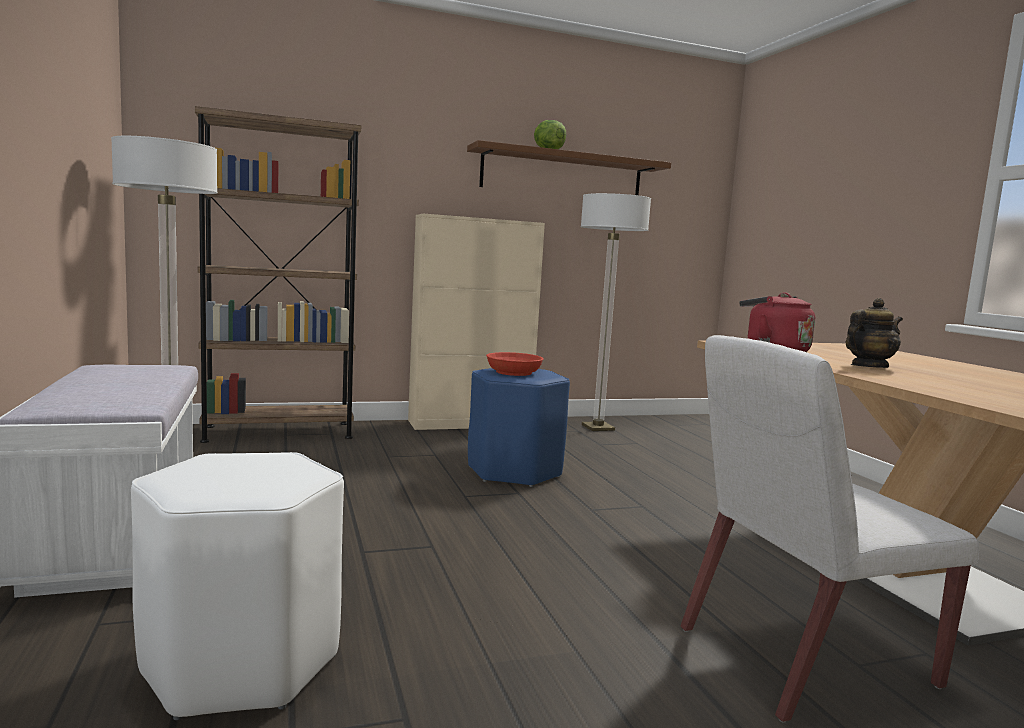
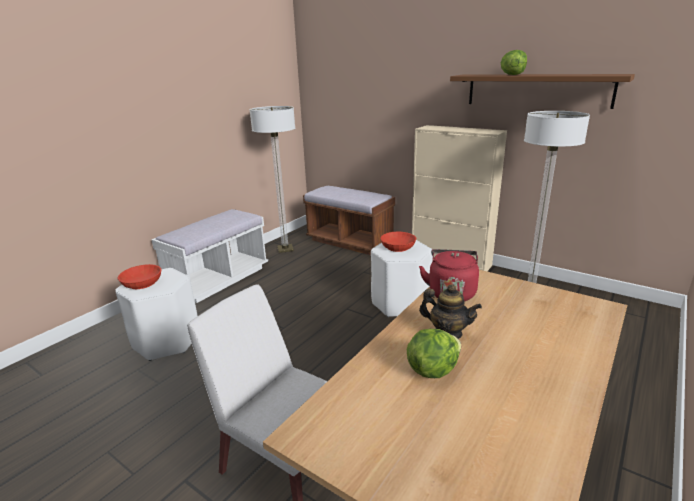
camera: 55 degrees right, 15 degrees up
(222, 481) = (142, 283): none -> red bowl
(279, 432) = (349, 241): brown bookcase -> brown bench
(514, 471) = (401, 303): blue stool -> white stool
(946, 381) = (432, 369): none -> lettuce

